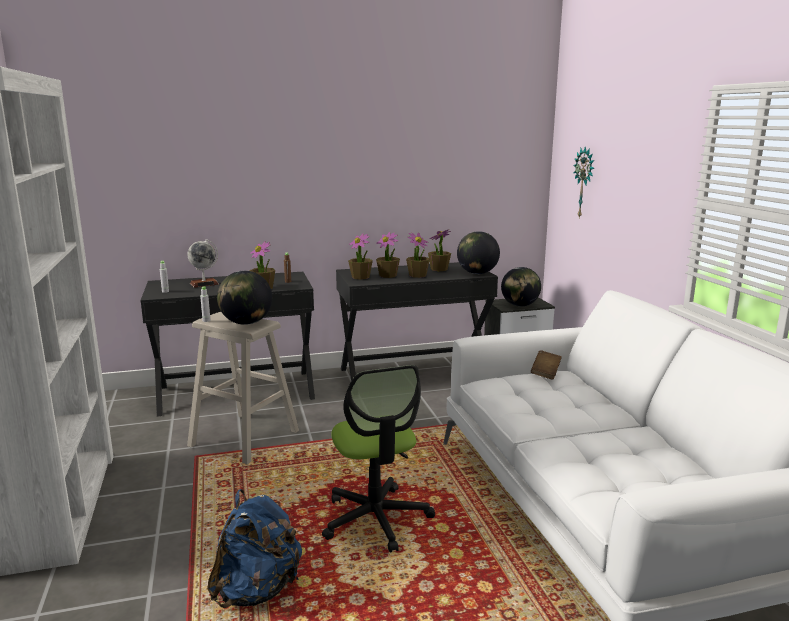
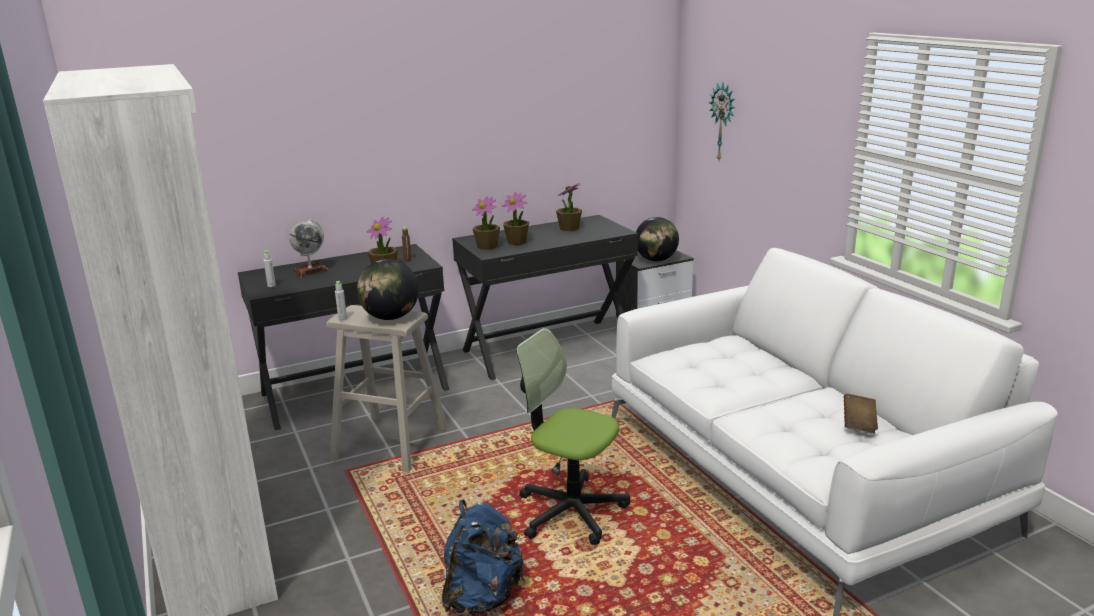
camera: 10 degrees left, 5 degrees up
(376, 519) = (571, 511): office chair -> office chair turned 150 degrees clockwise
(417, 275) = (550, 239): potted plant -> none
(477, 273) = (614, 231): globe -> none
(545, 373) = (715, 340): brown book -> brown book (859, 423)

